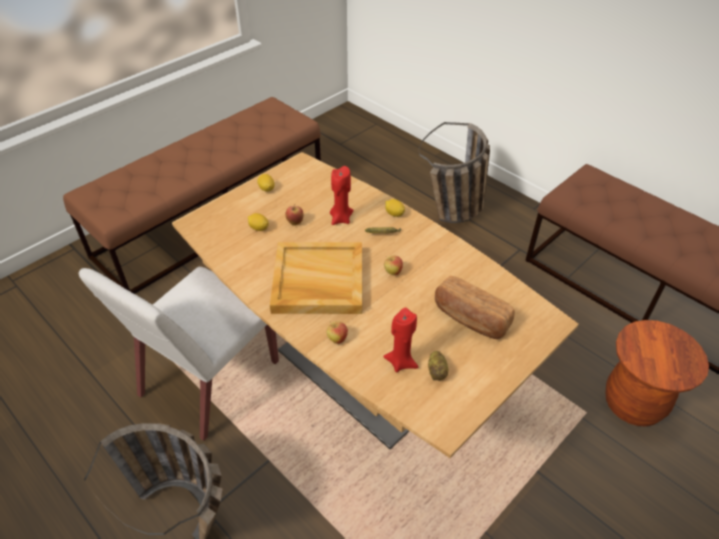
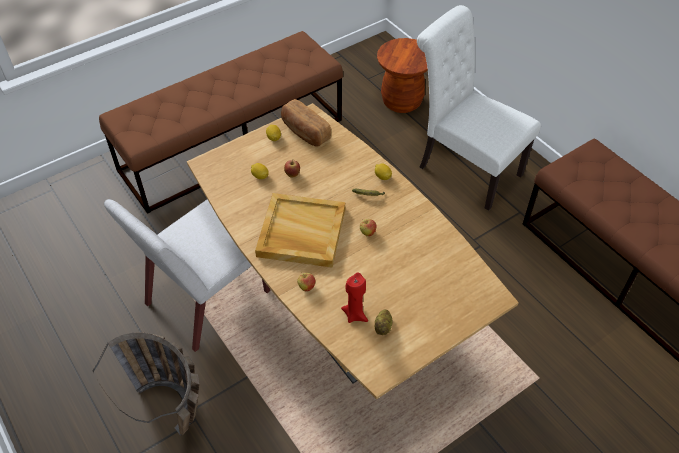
camera: 10 degrees right, 5 degrees up
(341, 219) = (333, 176): red candle -> none
(454, 215) = (464, 168): basket -> white chair
(470, 318) = (424, 284): bread -> bread (305, 132)
(633, 403) = (586, 376): brown stool -> brown stool (401, 101)

